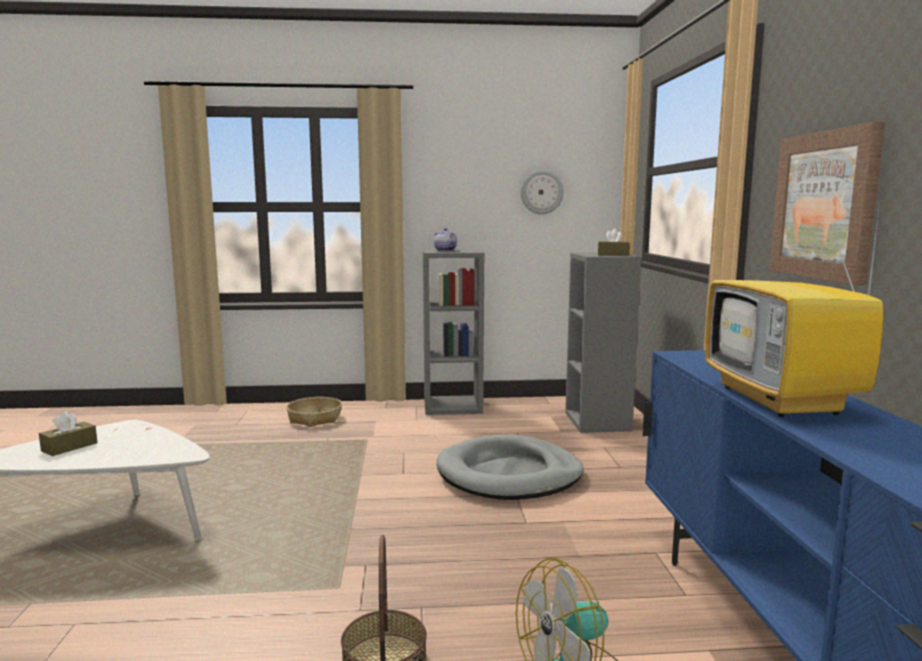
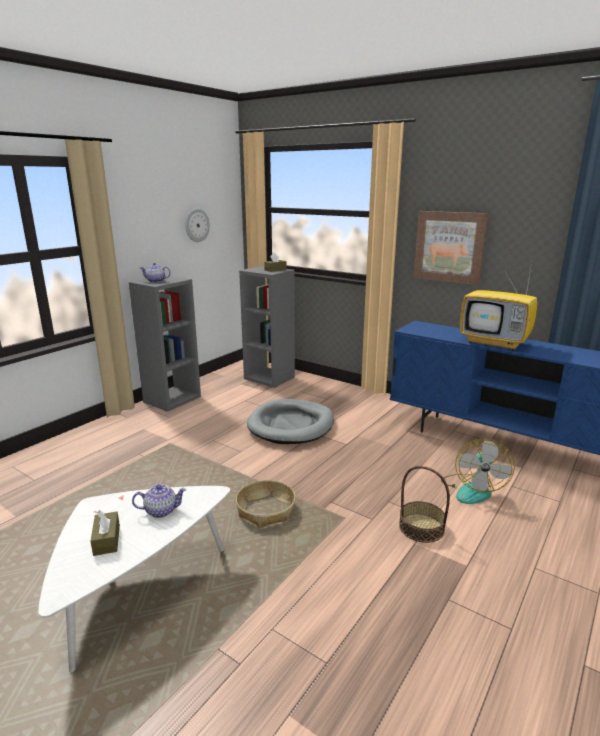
camera: 50 degrees left, 10 degrees up
(135, 448) = (161, 511): none -> teapot
(315, 419) = (94, 446): basket -> basket (266, 510)

